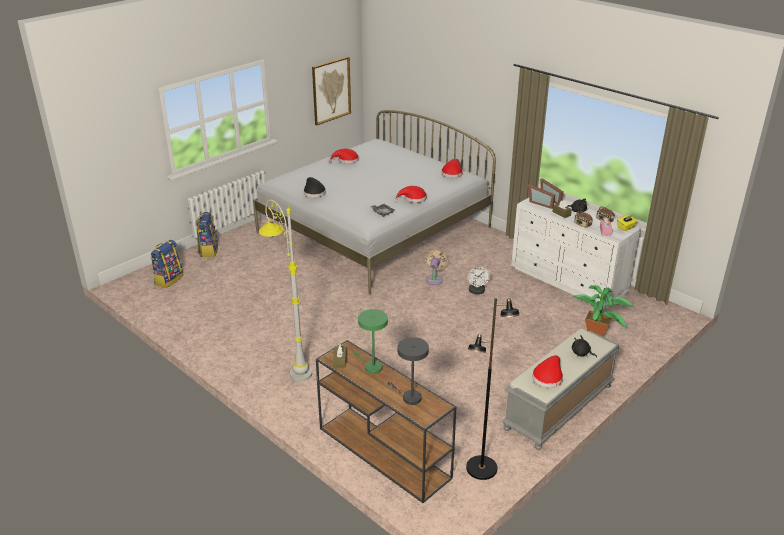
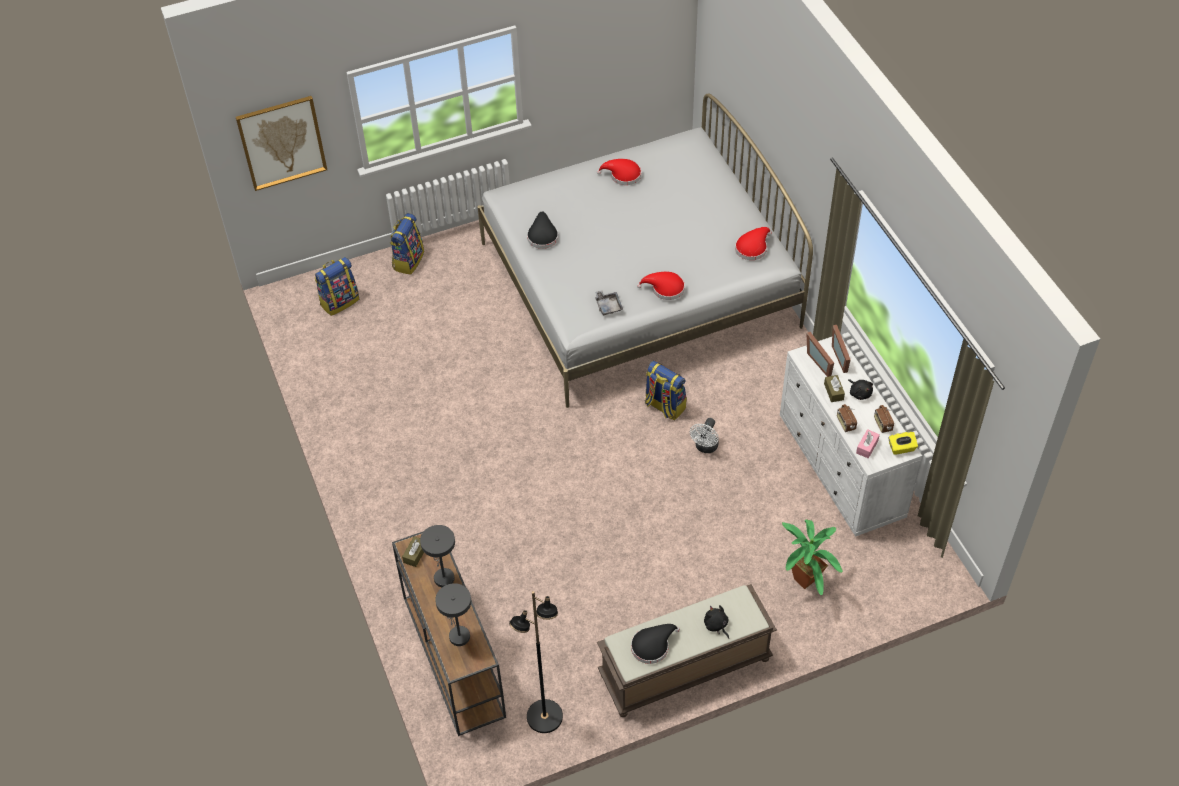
camera: 25 degrees right, 20 degrees up
(291, 364) = (417, 493): grey floor lamp -> none
(331, 90) = (634, 55): picture -> picture (282, 142)
(371, 366) = (442, 575): green table lamp -> grey table lamp
(434, 279) = (664, 406): beige fan -> backpack
(548, 377) = (652, 645): red hat -> black hat
(559, 408) = (684, 668): grey bench -> brown bench

